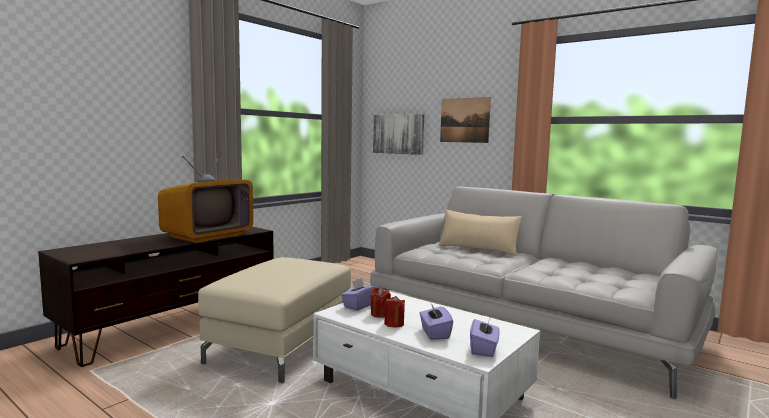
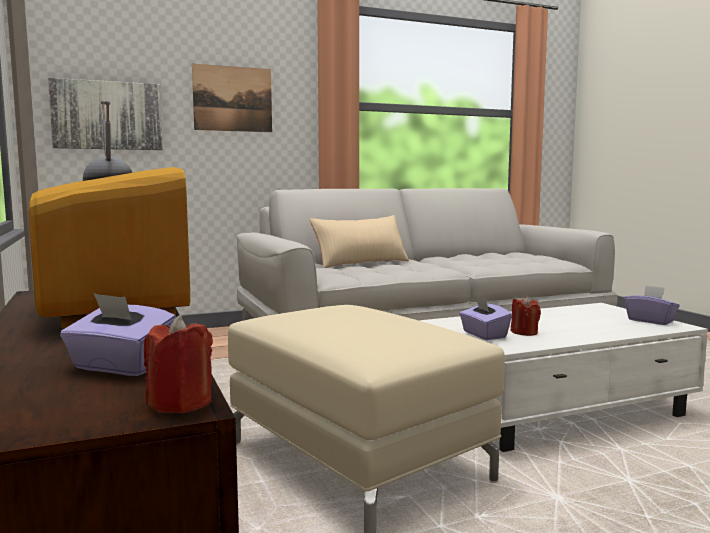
camera: 60 degrees left, 0 degrees up
(394, 324) = (563, 333): red candle -> red candle (180, 403)
(434, 333) = (601, 326): purple tissue box -> purple tissue box (120, 367)

